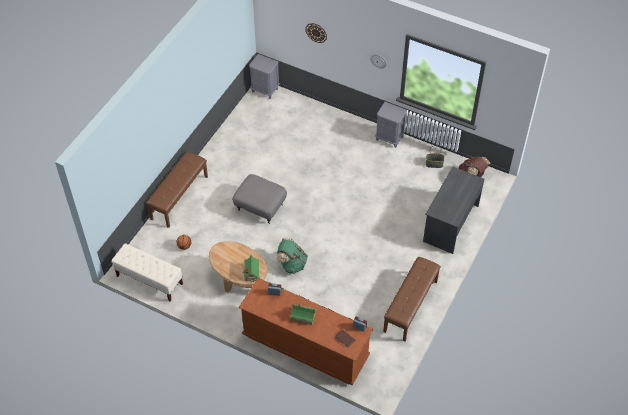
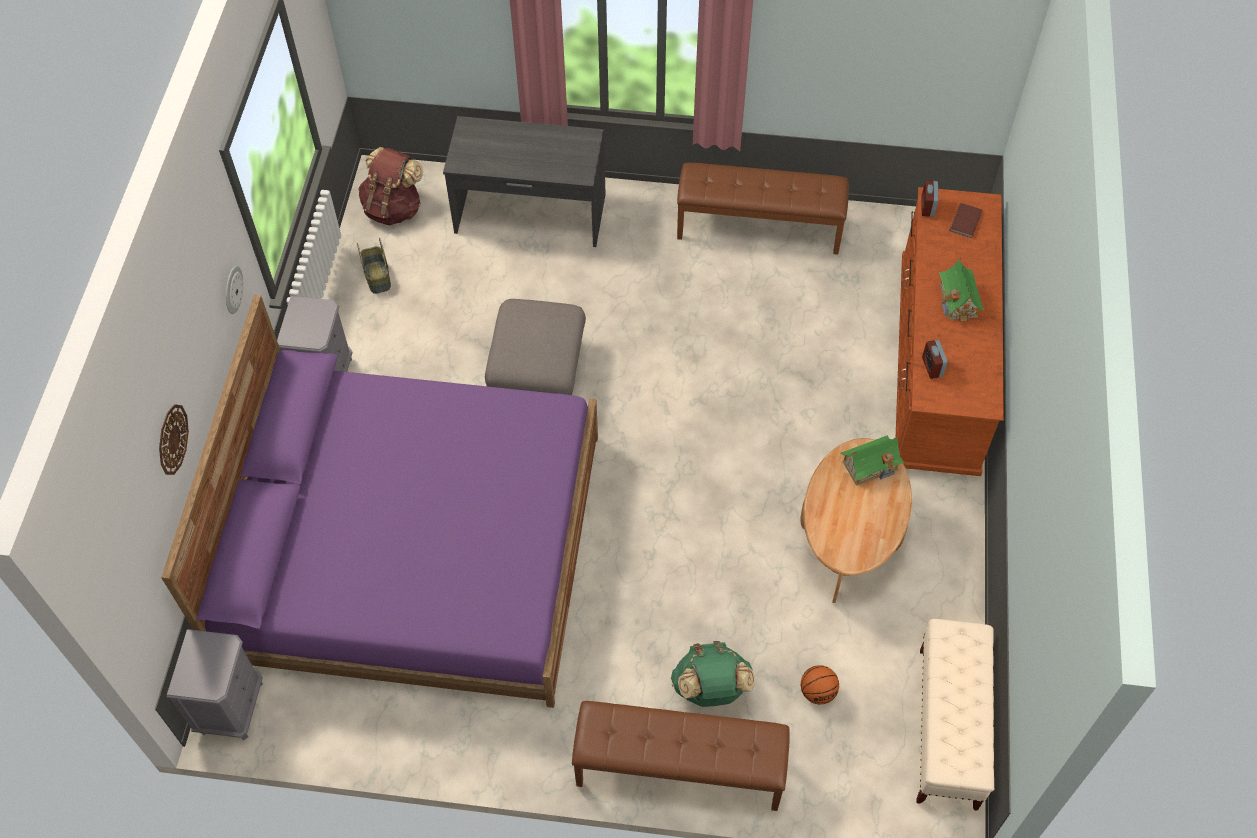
camera: 110 degrees left, 5 degrees up
(260, 207) = (631, 570): grey ottoman -> grey ottoman (537, 372)
(292, 264) = (759, 453): green backpack -> green backpack (711, 689)
(302, 148) = (414, 546): none -> purple bed

